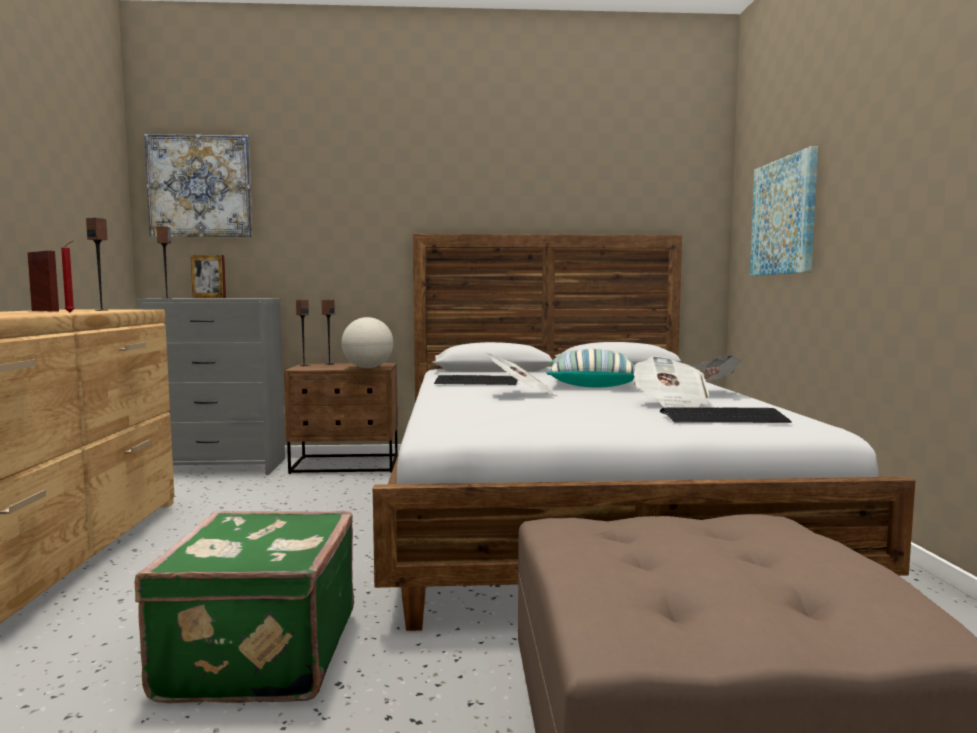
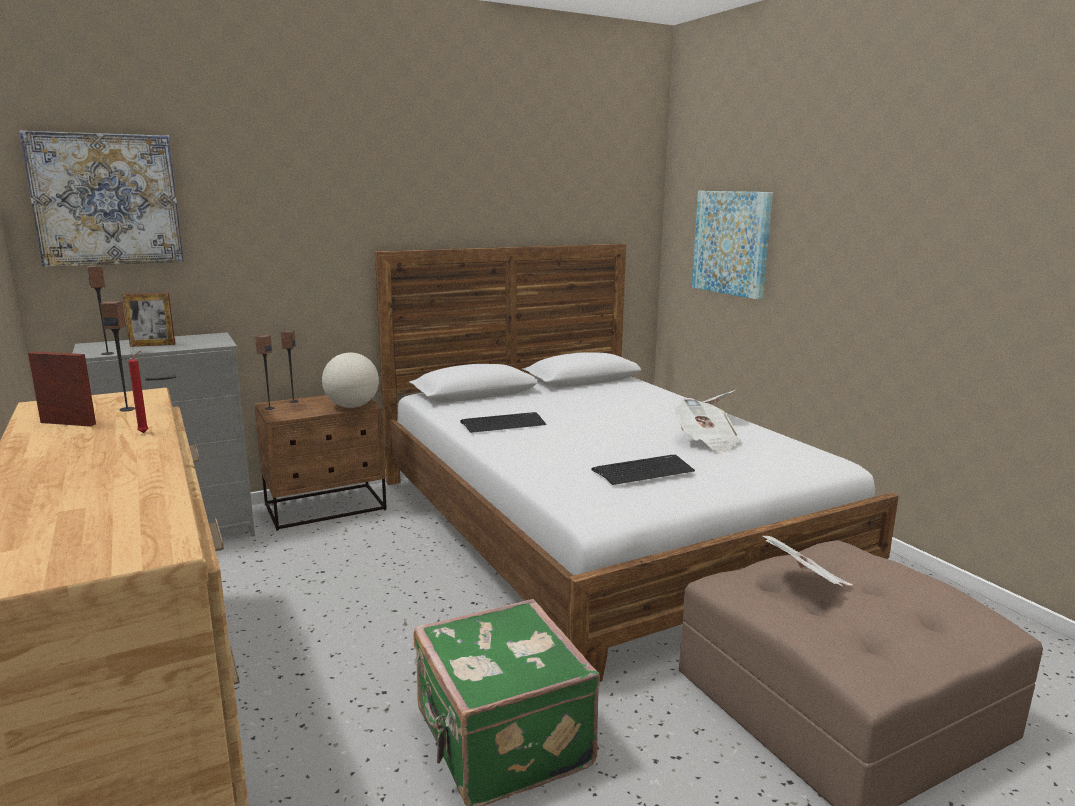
camera: 25 degrees left, 10 degrees up
(522, 394) = (578, 443): newspaper -> newspaper (805, 583)
(591, 385) = (605, 415): pillow -> none
(724, 418) = (769, 460): keyboard -> keyboard (643, 471)

